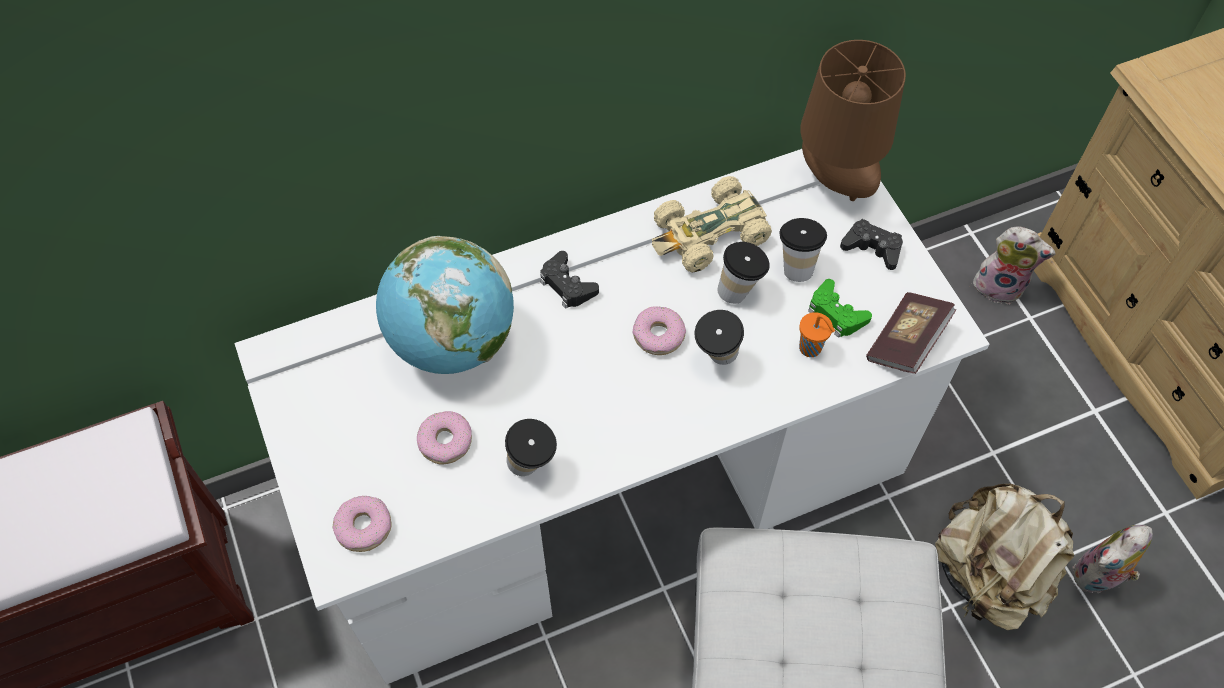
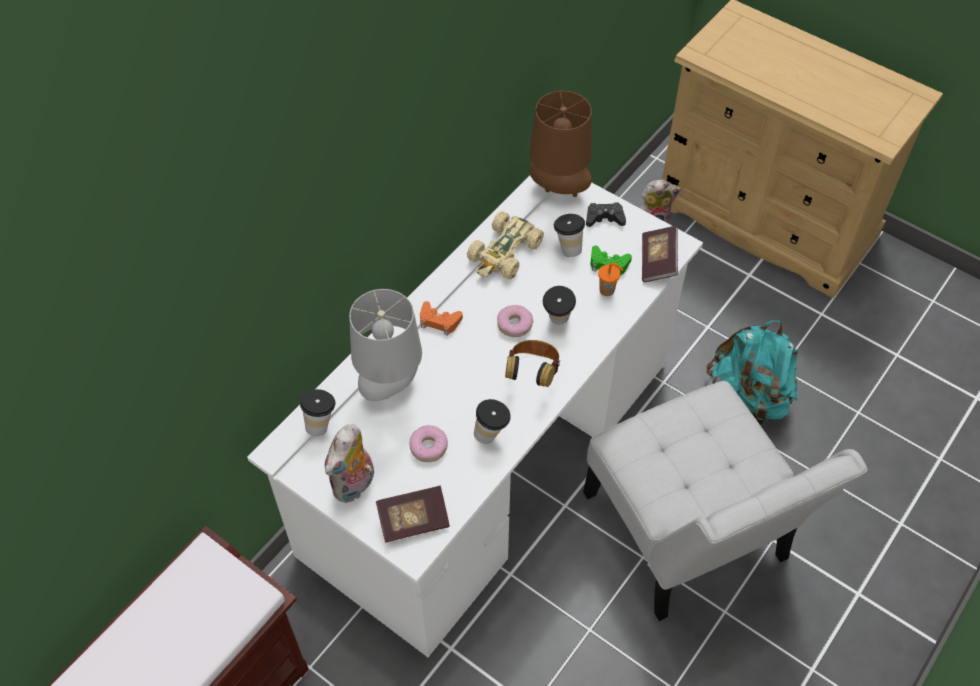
camera: 30 degrees left, 5 degrees down
(364, 527) = (413, 520): donut -> book
(452, 341) = (391, 387): globe -> grey table lamp
(567, 285) = (439, 321): black game controller -> orange game controller
(638, 412) = (532, 373): none -> headphones
(740, 290) = (544, 277): cup -> cup (321, 424)
(988, 574) = (747, 398): beige backpack -> turquoise backpack
(1098, 577) = (808, 368): plush toy -> plush toy (355, 486)

